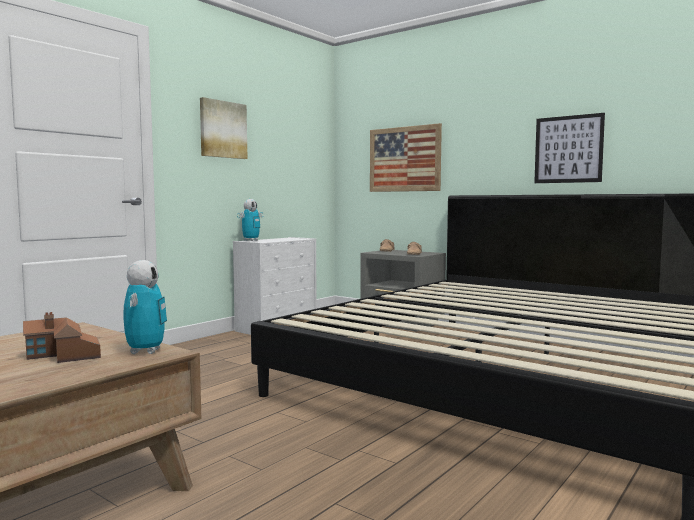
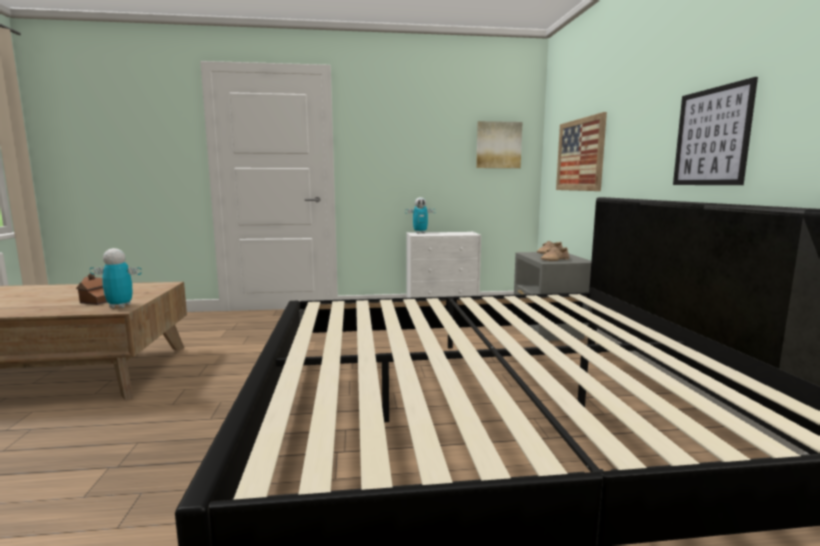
camera: 45 degrees right, 5 degrees up
(145, 351) = (120, 306): toy robot -> toy robot turned 135 degrees counterclockwise
(222, 129) = (400, 138): picture -> picture (498, 145)

